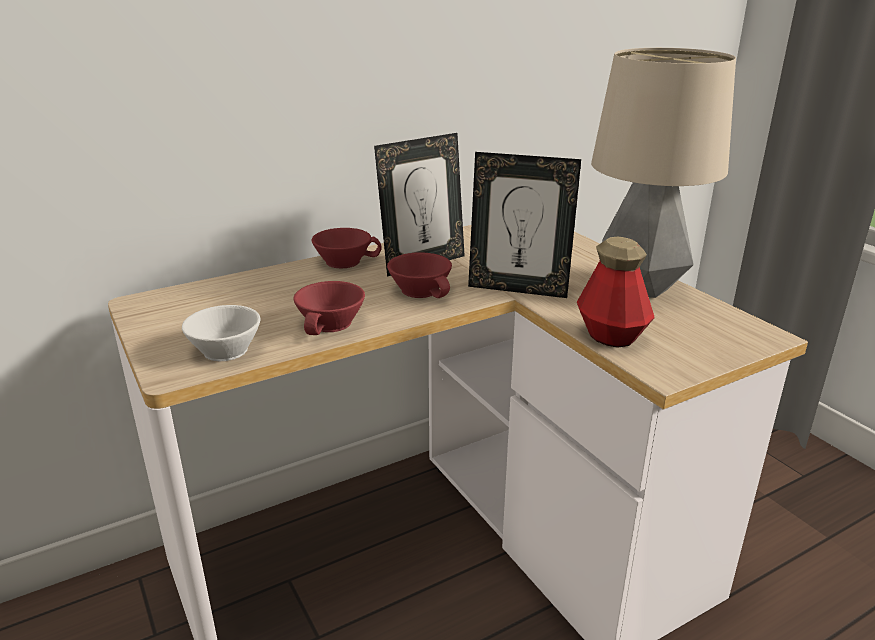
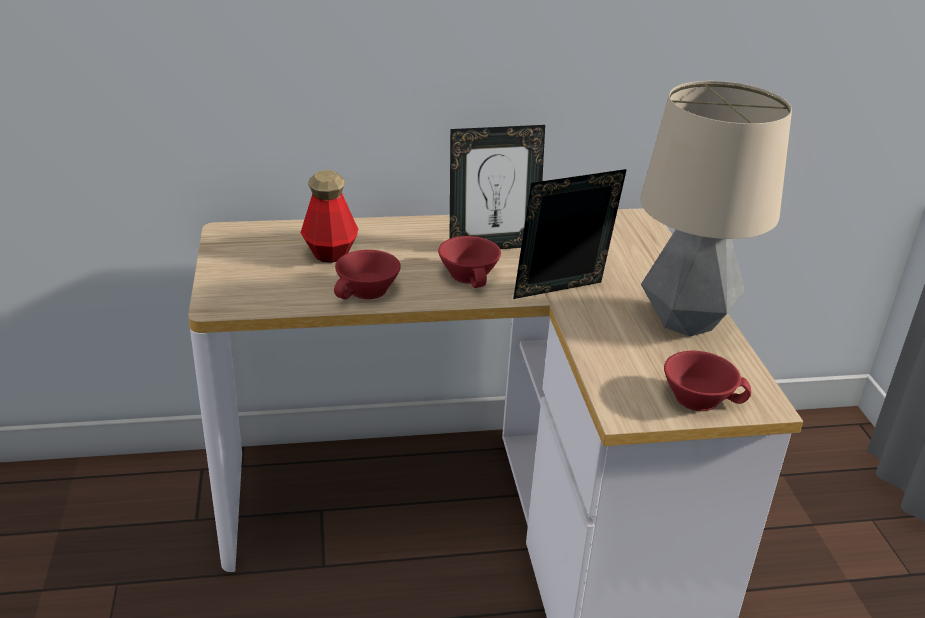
camera: 20 degrees right, 5 degrees up
(223, 349) = (266, 293): white cup -> none
(345, 260) = (423, 226): red cup -> red cup (699, 396)
(518, 288) = (561, 294): picture frame -> picture frame turned 120 degrees clockwise
(611, 336) = (608, 365): bottle -> bottle (330, 252)

